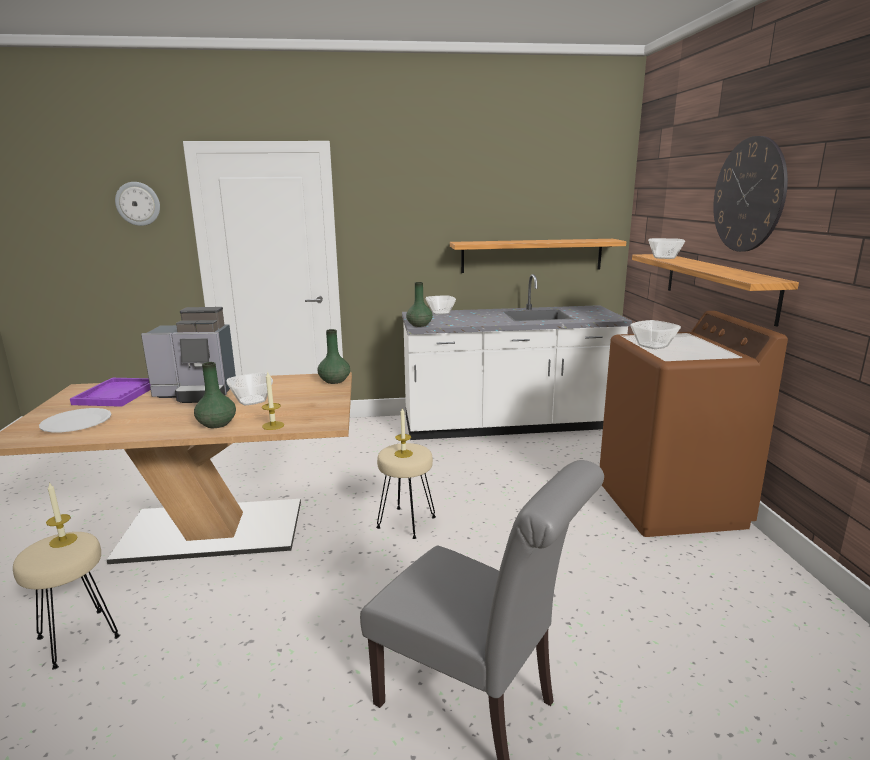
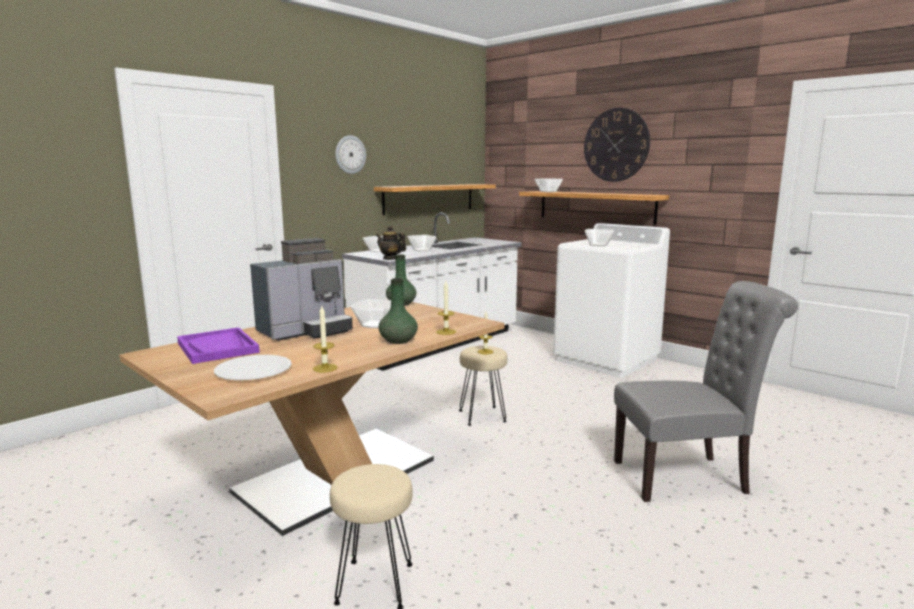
camera: 40 degrees left, 5 degrees down
(63, 540) = (362, 474): candle -> candle (325, 368)
(138, 204) = (53, 139): wall clock -> wall clock (350, 154)
(419, 325) = (391, 258): green vase -> teapot
(483, 317) = (421, 250): none -> bowl
(670, 505) = (606, 359): brown washing machine -> white washing machine

